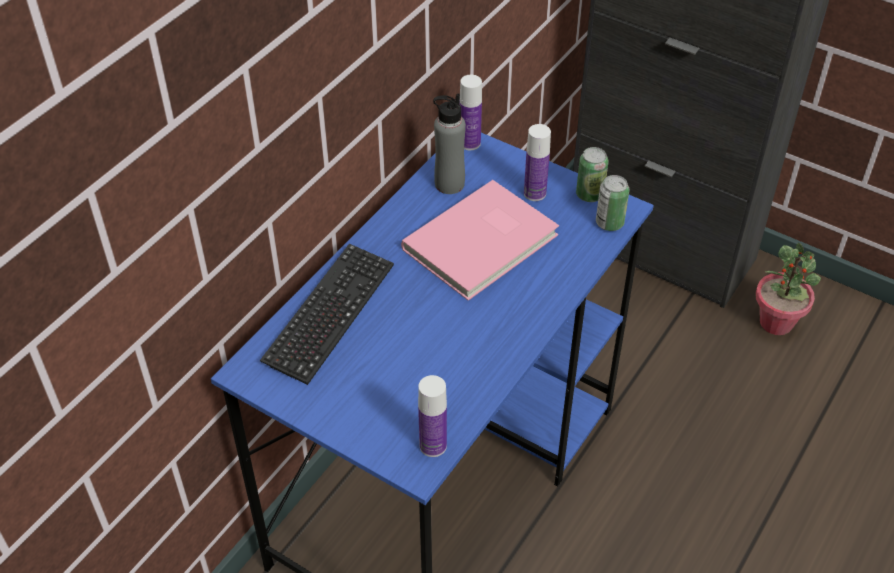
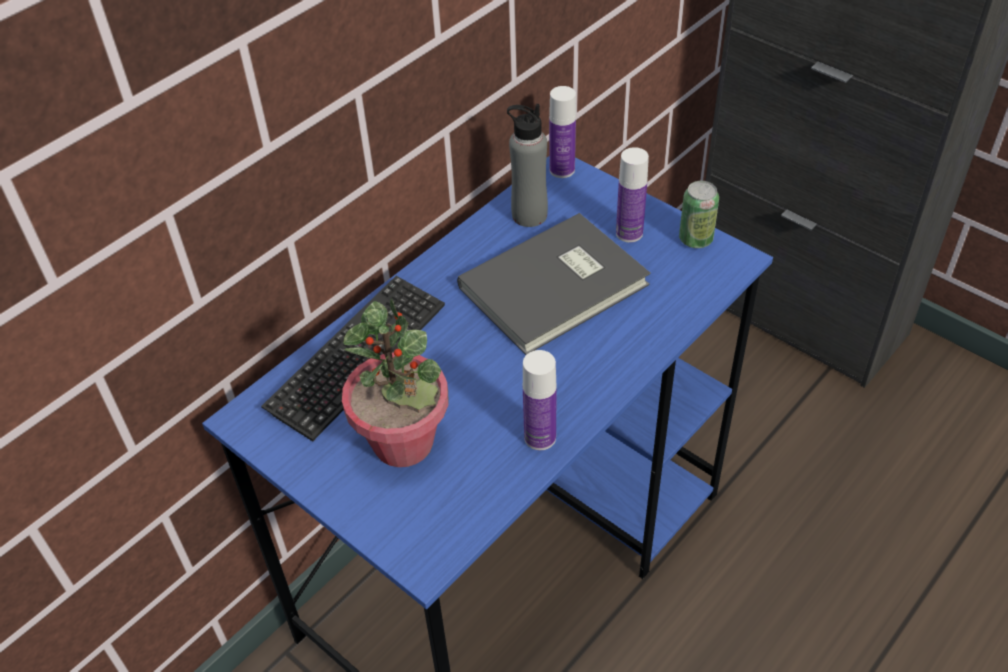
camera: 10 degrees right, 0 degrees up
(433, 445) = (448, 533): bottle -> bottle (540, 437)
(484, 243) = (558, 287): pink book -> grey book
(609, 223) = (715, 275): can -> none
(776, 322) = (926, 410): potted plant -> potted plant (404, 442)

